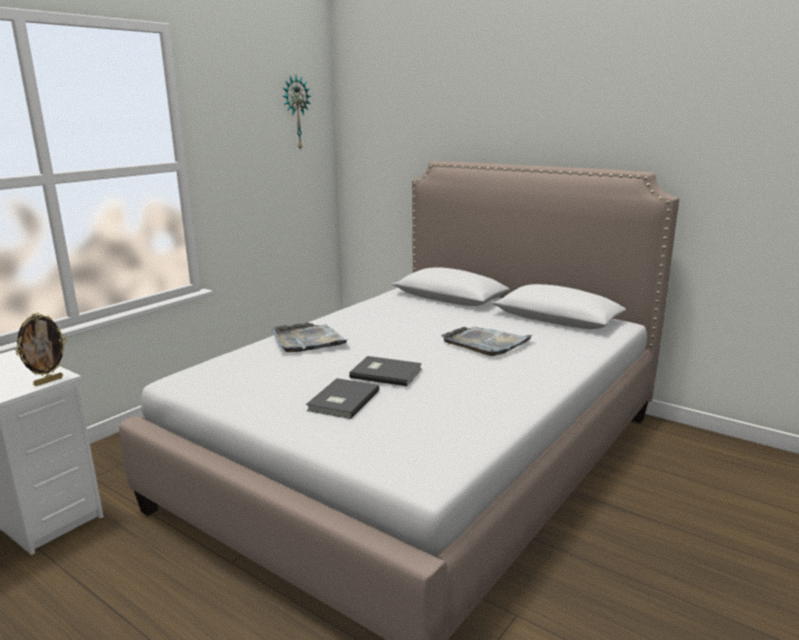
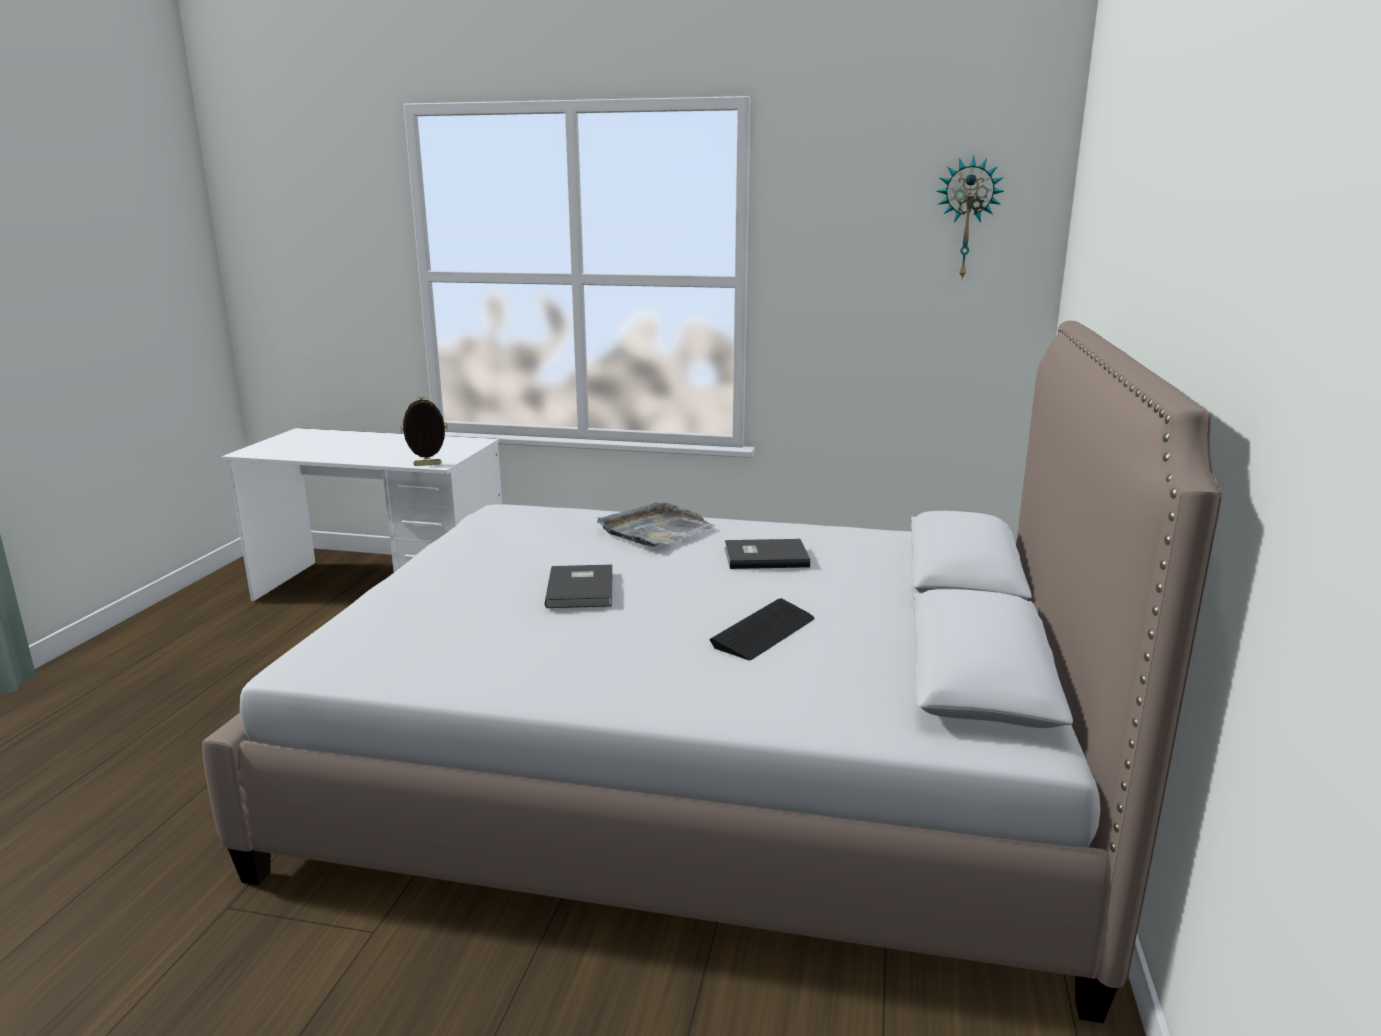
camera: 65 degrees right, 0 degrees up
(48, 381) = (427, 465): picture frame -> picture frame turned 150 degrees clockwise
(341, 401) = (484, 584): grey book -> grey book (764, 556)
(486, 343) = (764, 632): grey tray -> keyboard

